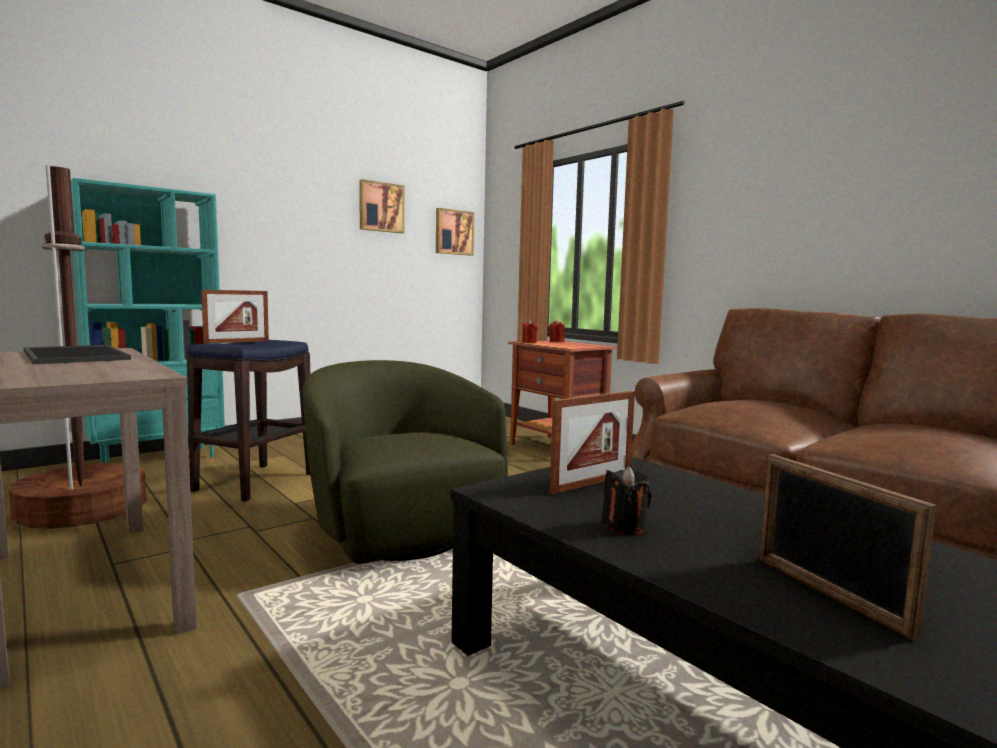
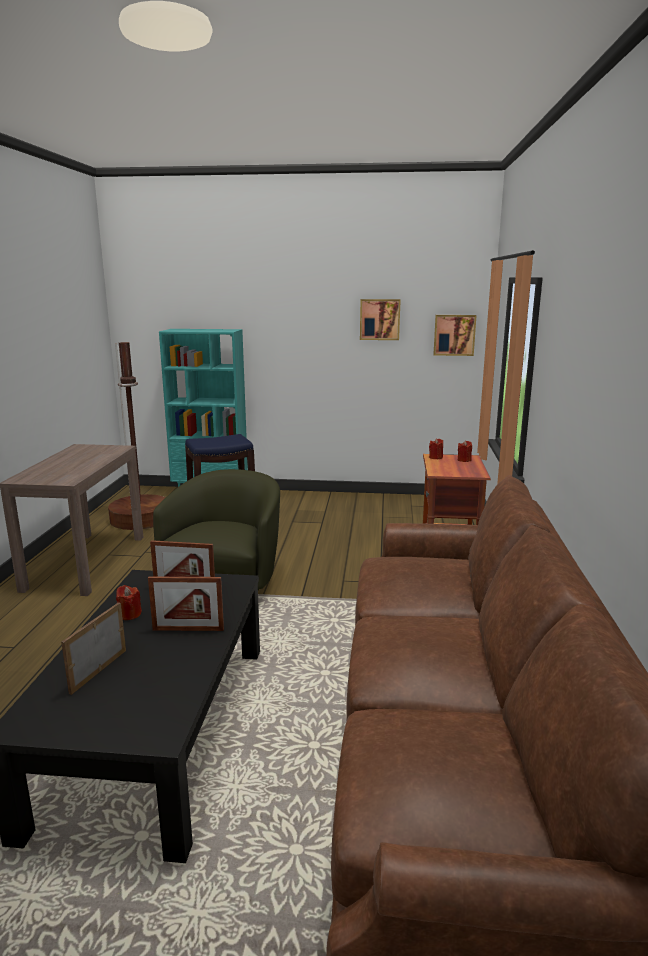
camera: 45 degrees right, 10 degrees up
(72, 355) = (94, 453): tray -> none
(237, 342) = (213, 438): picture frame -> picture frame (188, 629)
(624, 526) = (129, 614): black candle -> red candle

